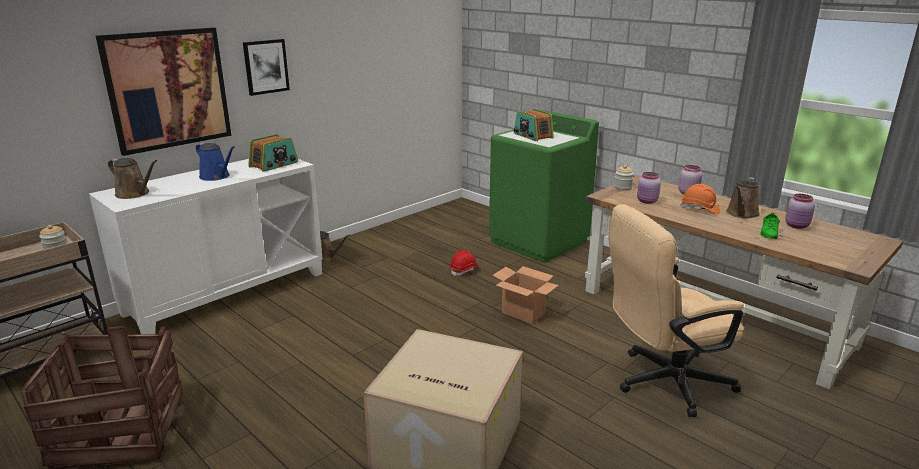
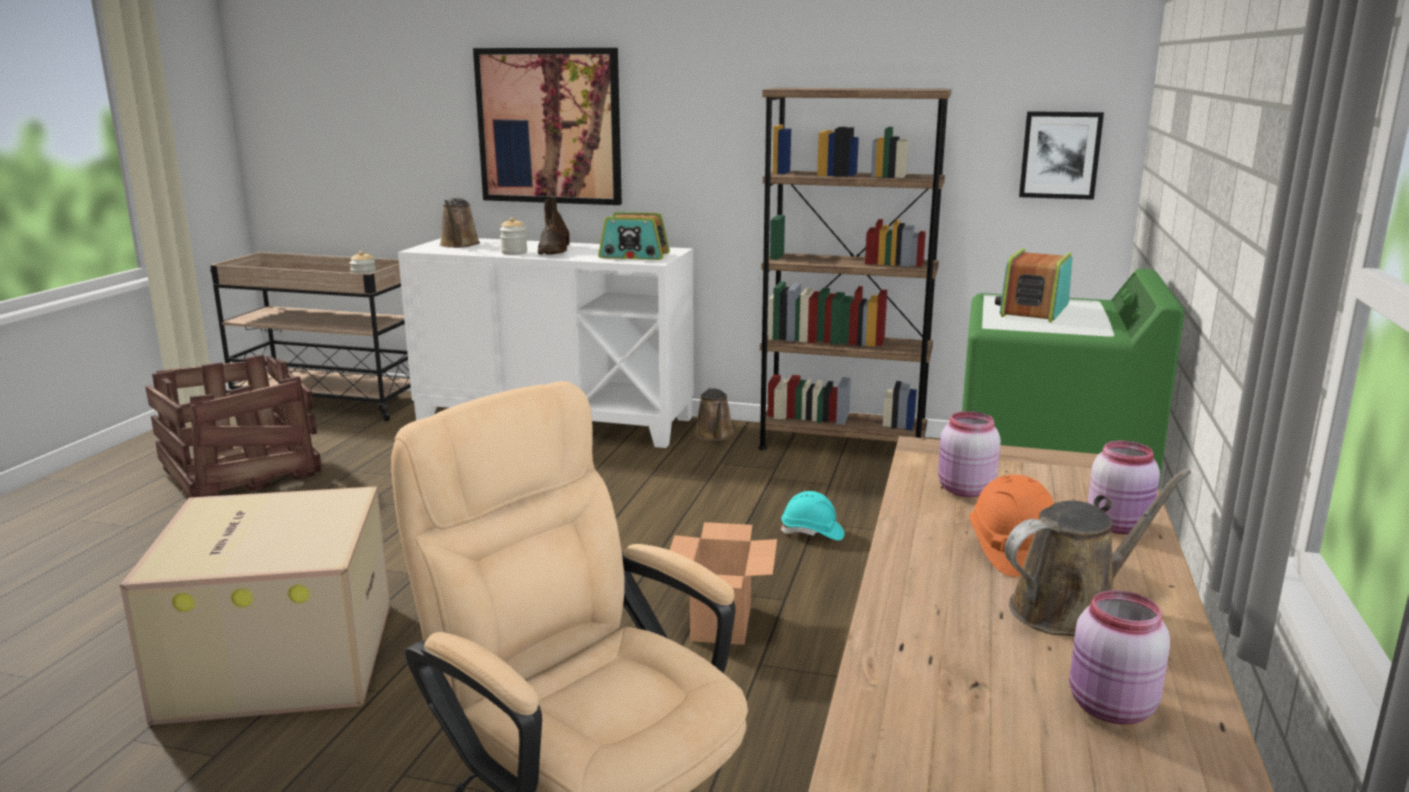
camera: 60 degrees right, 5 degrees down
(216, 176) = (554, 250): blue watering can -> brown boot
(266, 66) = (689, 113): picture -> picture (1060, 155)
(382, 235) = (842, 444): none -> brown bookcase
(464, 270) = (812, 533): red hard hat -> turquoise hard hat
(622, 188) = (1015, 457): jar -> jar (514, 252)
(741, 214) = (1071, 609): brown watering can -> brown watering can turned 150 degrees clockwise
(769, 233) = (970, 663): green shoe -> none

